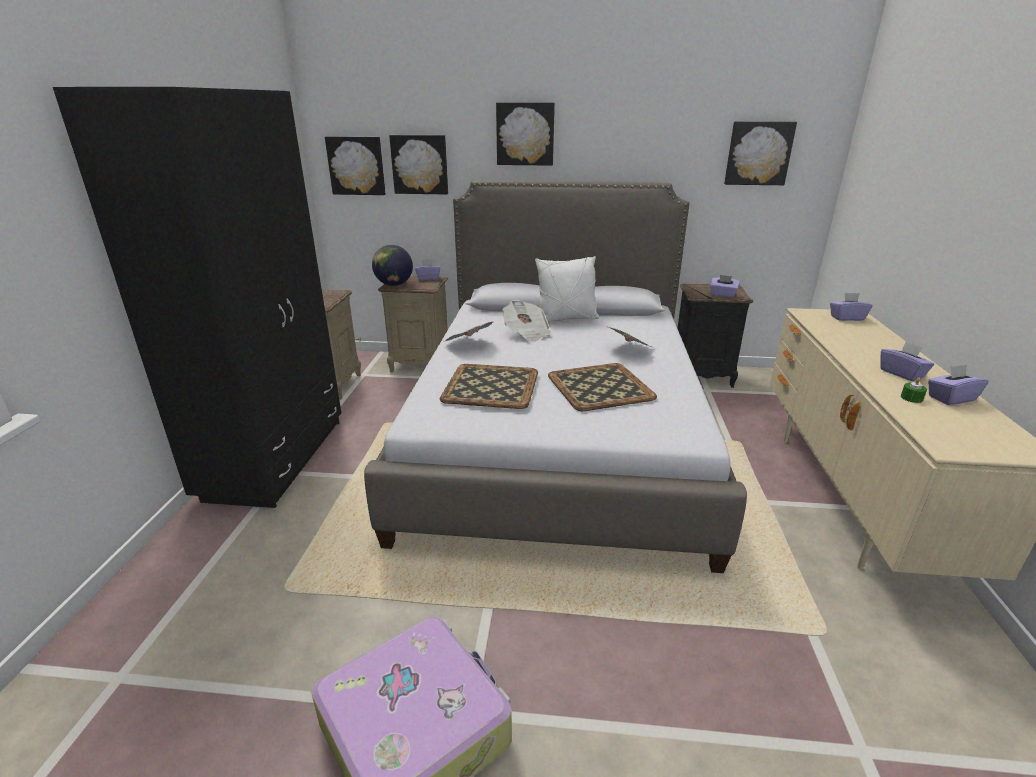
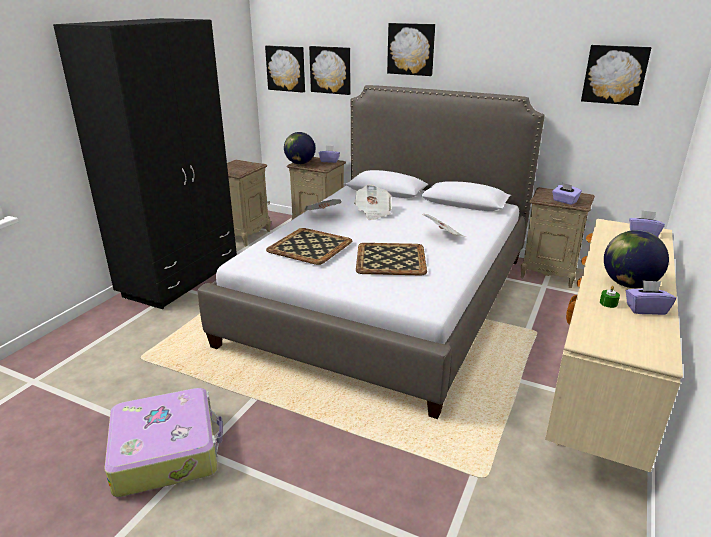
camera: 20 degrees right, 0 degrees up
(566, 319) = (416, 206): white pillow -> none
(702, 377) = (549, 274): black nightstand -> beige nightstand
(901, 373) = (628, 284): purple tissue box -> globe

